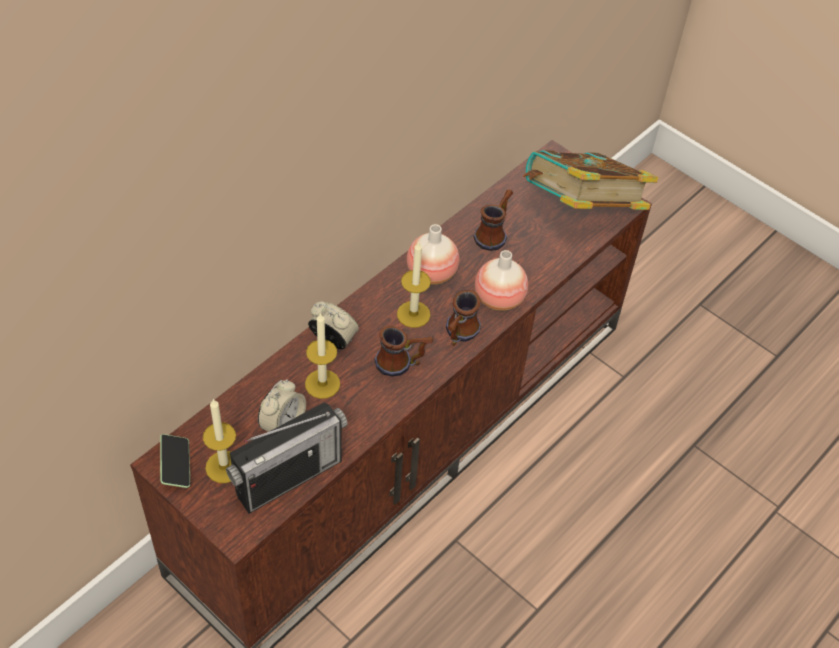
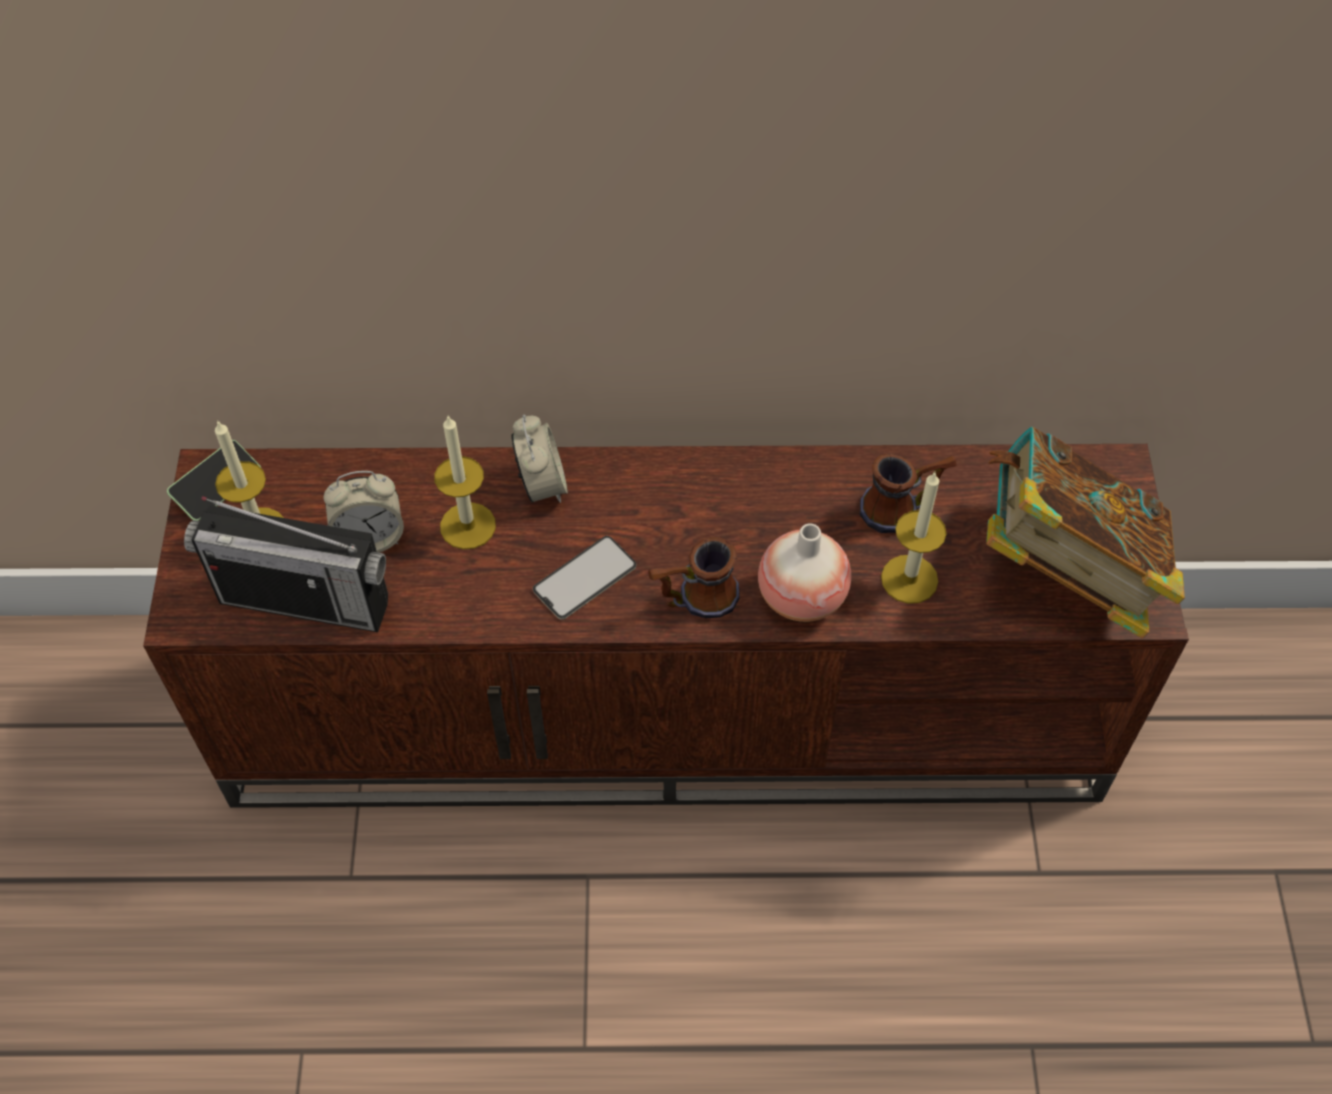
camera: 50 degrees right, 5 degrees up
(402, 363) = (584, 578): mug -> phone
(413, 314) = (671, 529): candle -> candle (909, 579)
(431, 273) = (756, 497): vase -> none

